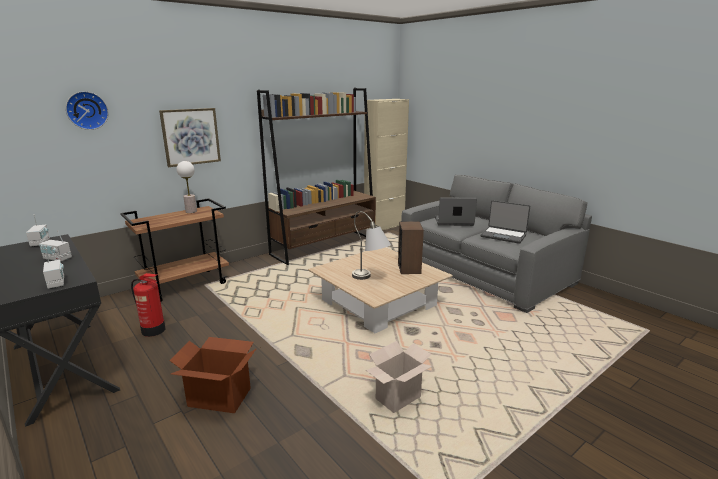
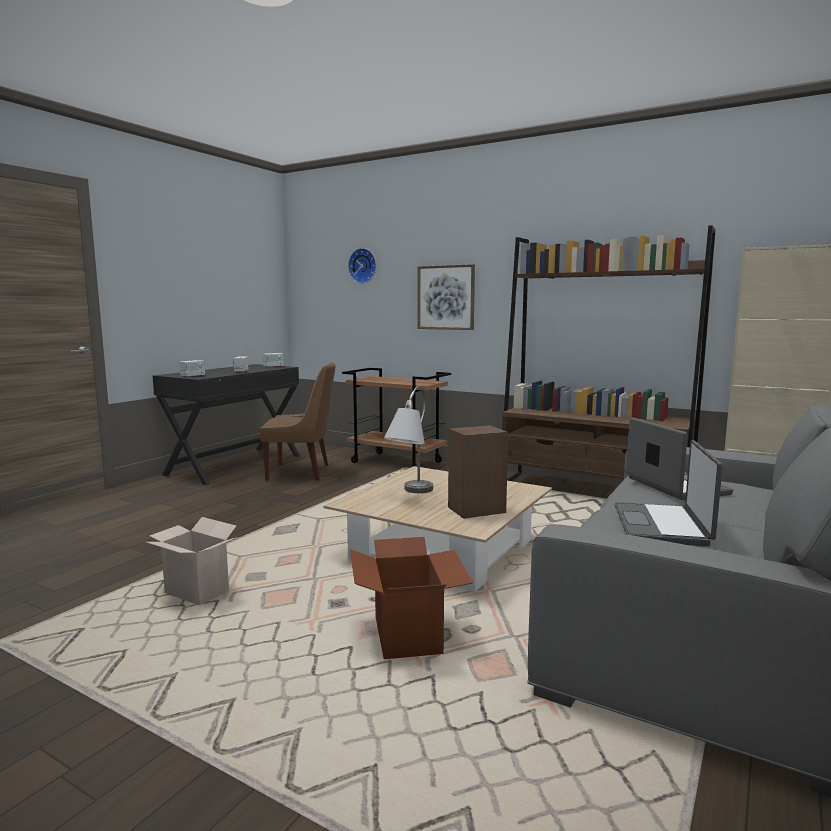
camera: 70 degrees right, 10 degrees down
(154, 330) = (301, 472): fire extinguisher -> brown chair
(191, 211) = (418, 380): table lamp -> none
(220, 397) = (198, 514): cardboard box -> cardboard box (409, 635)

